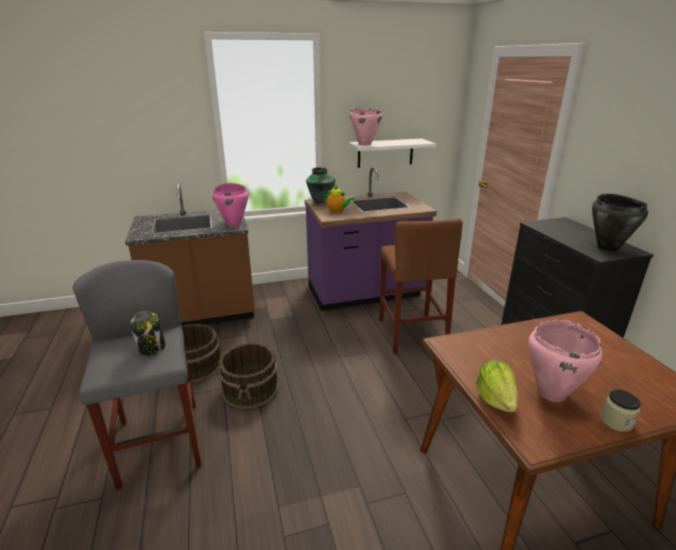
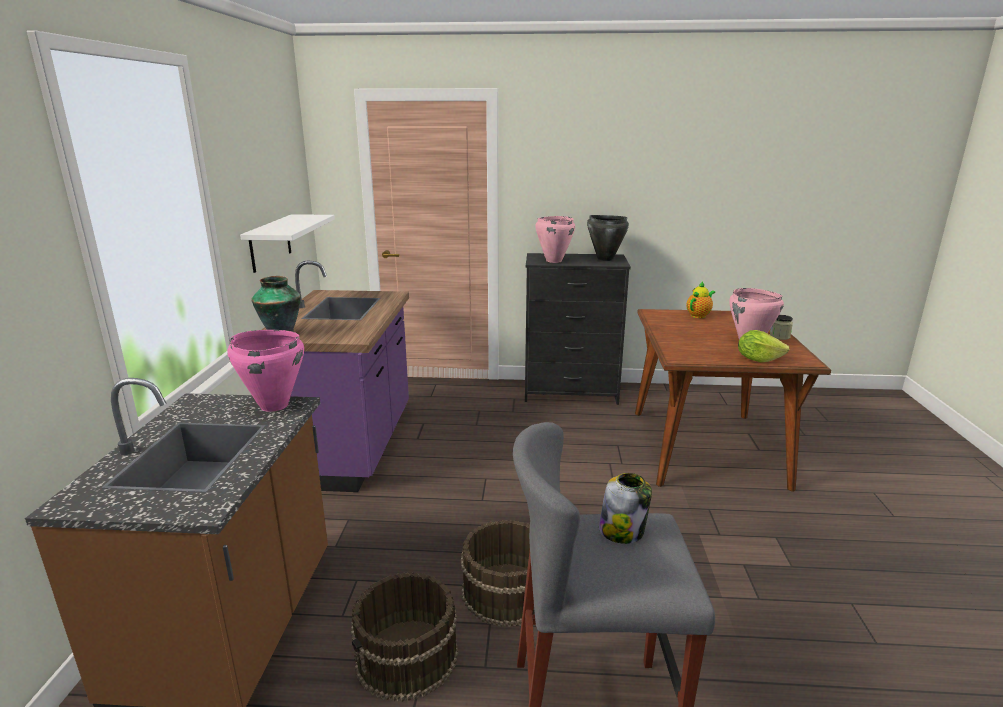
camera: 70 degrees left, 5 degrees down
(337, 211) = (337, 331): teapot -> teapot (699, 315)
(364, 144) = (276, 231): pink cooking pot -> pink cooking pot (553, 261)
(411, 333) = (470, 439): brown stool -> none

